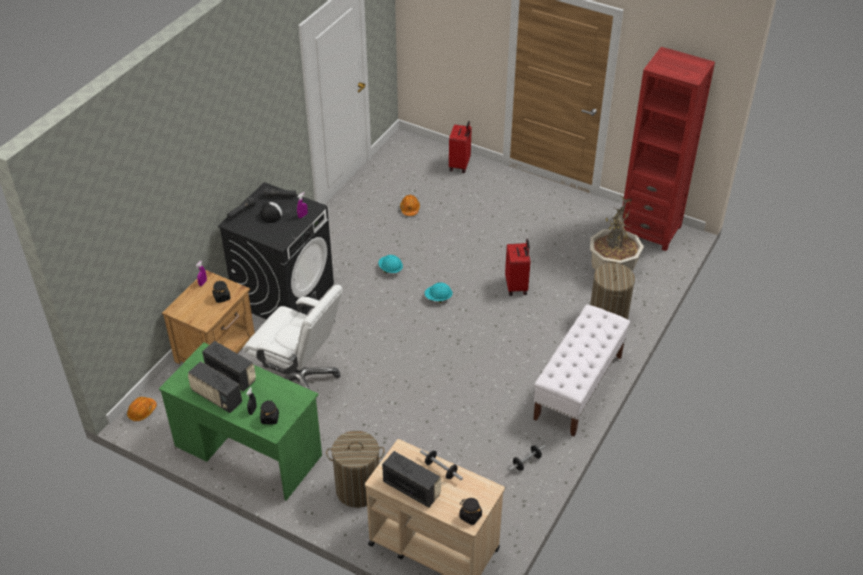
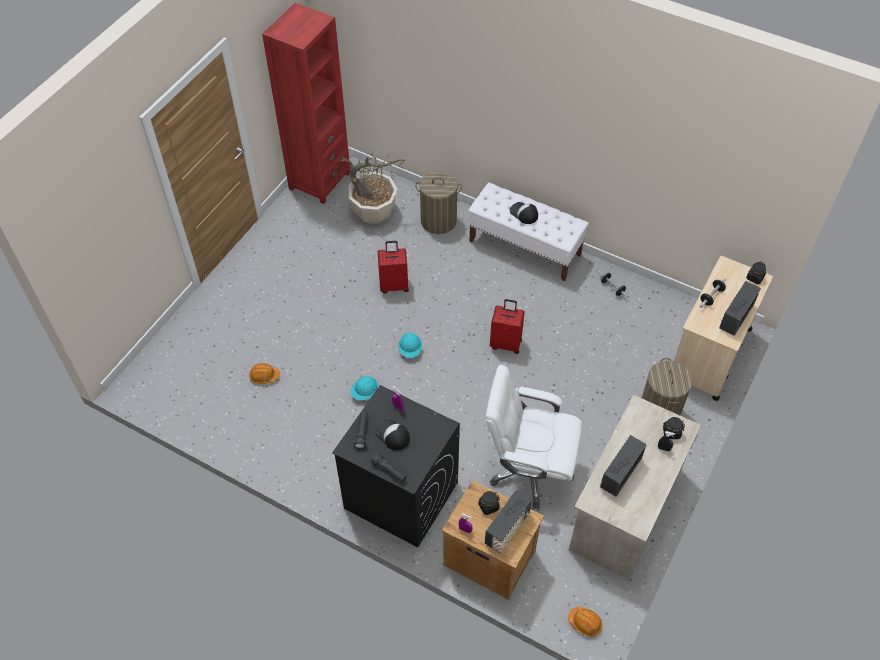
camera: 90 degrees left, 10 degrees up
(216, 397) = (651, 483): radio -> radio (507, 529)
(248, 450) = (625, 509): green desk -> beige desk
(299, 380) = (529, 469): white office chair -> white office chair turned 105 degrees counterclockwise
(460, 165) = (191, 328): red suitcase -> red suitcase (506, 343)
(582, 344) = (523, 213): none -> cap

